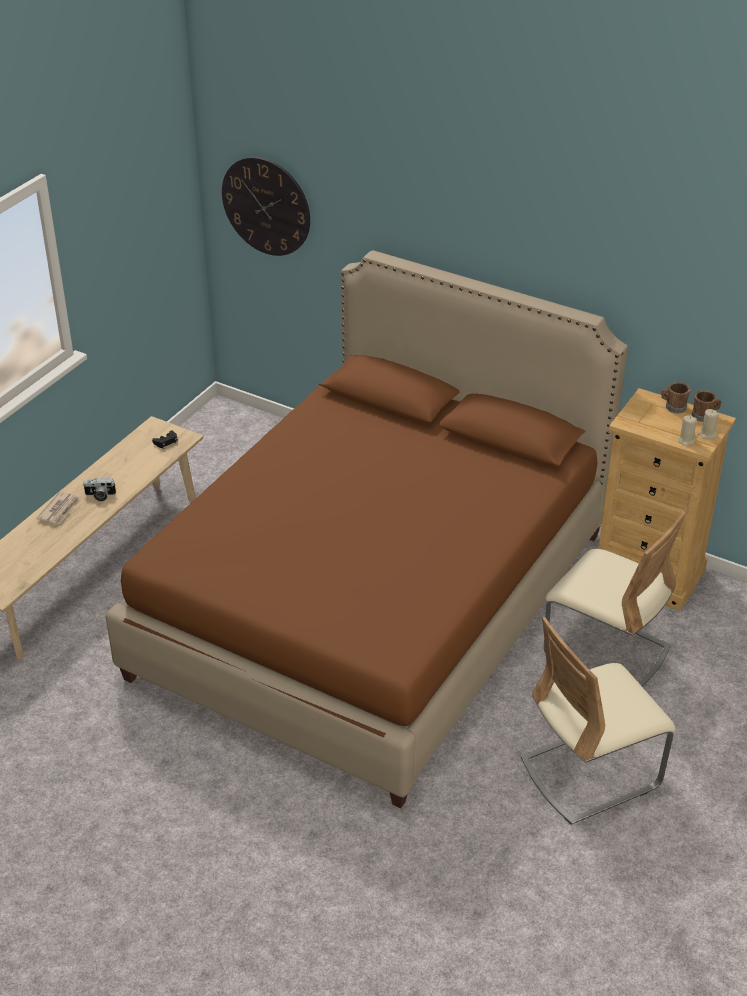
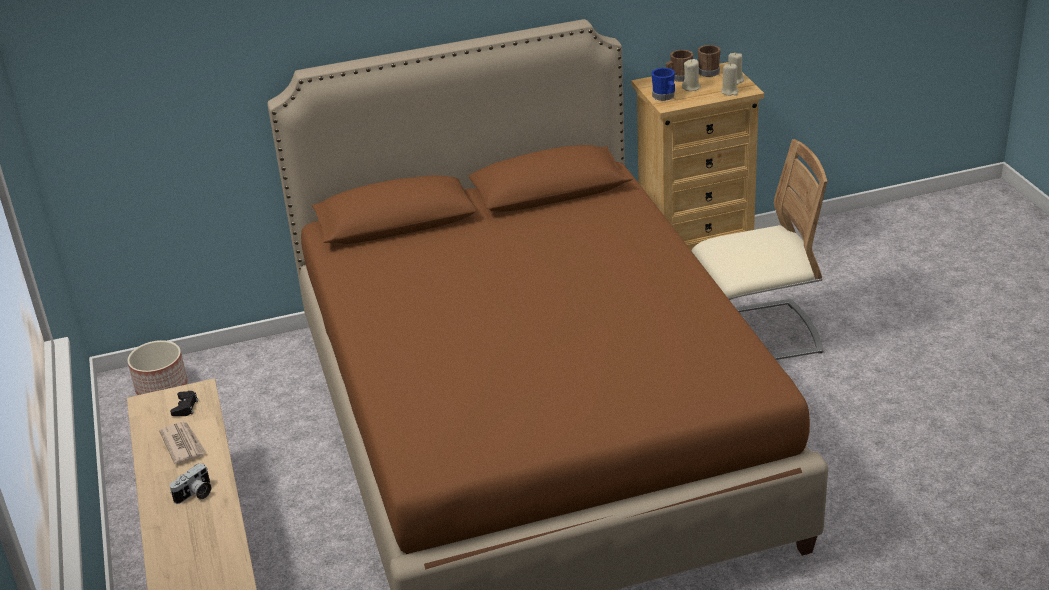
camera: 45 degrees left, 5 degrees down
(59, 510) = (172, 535): newspaper -> newspaper (183, 444)
(233, 427) = (162, 387): none -> planter
(266, 206) = (129, 83): wall clock -> none
(590, 772) = (884, 419): beige chair -> none
(635, 415) = (664, 97): none -> blue mug
(667, 420) = (691, 87): none -> beige candle

